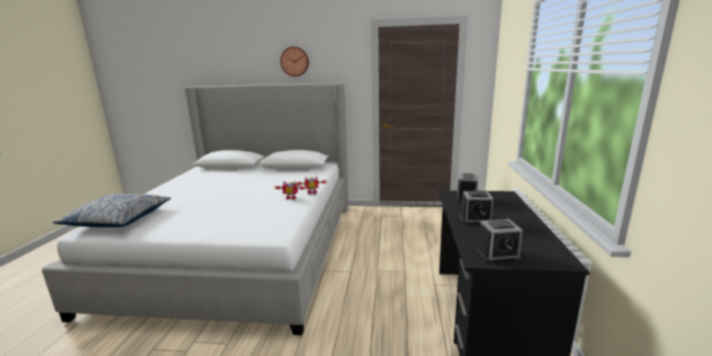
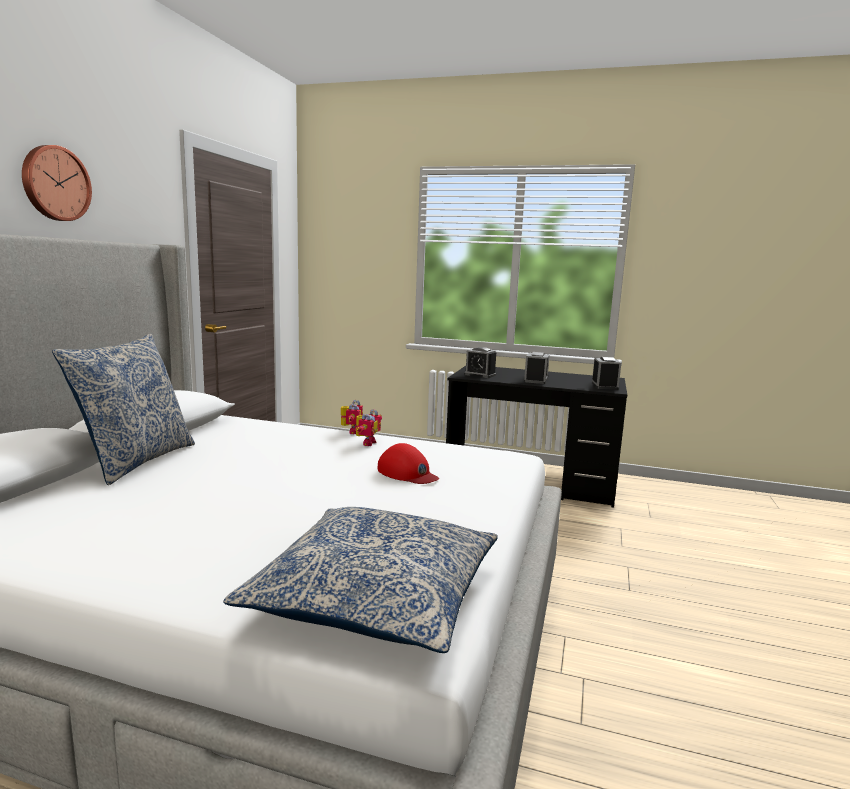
camera: 80 degrees left, 5 degrees down
(242, 211) = (407, 473): none -> red cap
(257, 171) = (136, 461): none -> pillow

